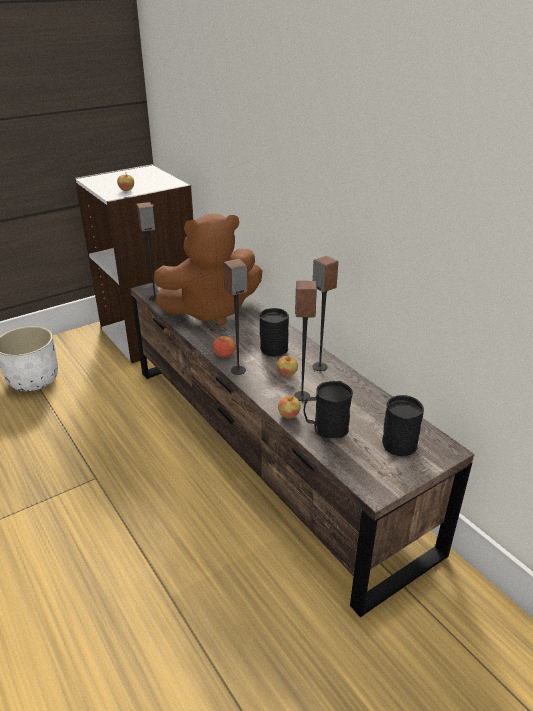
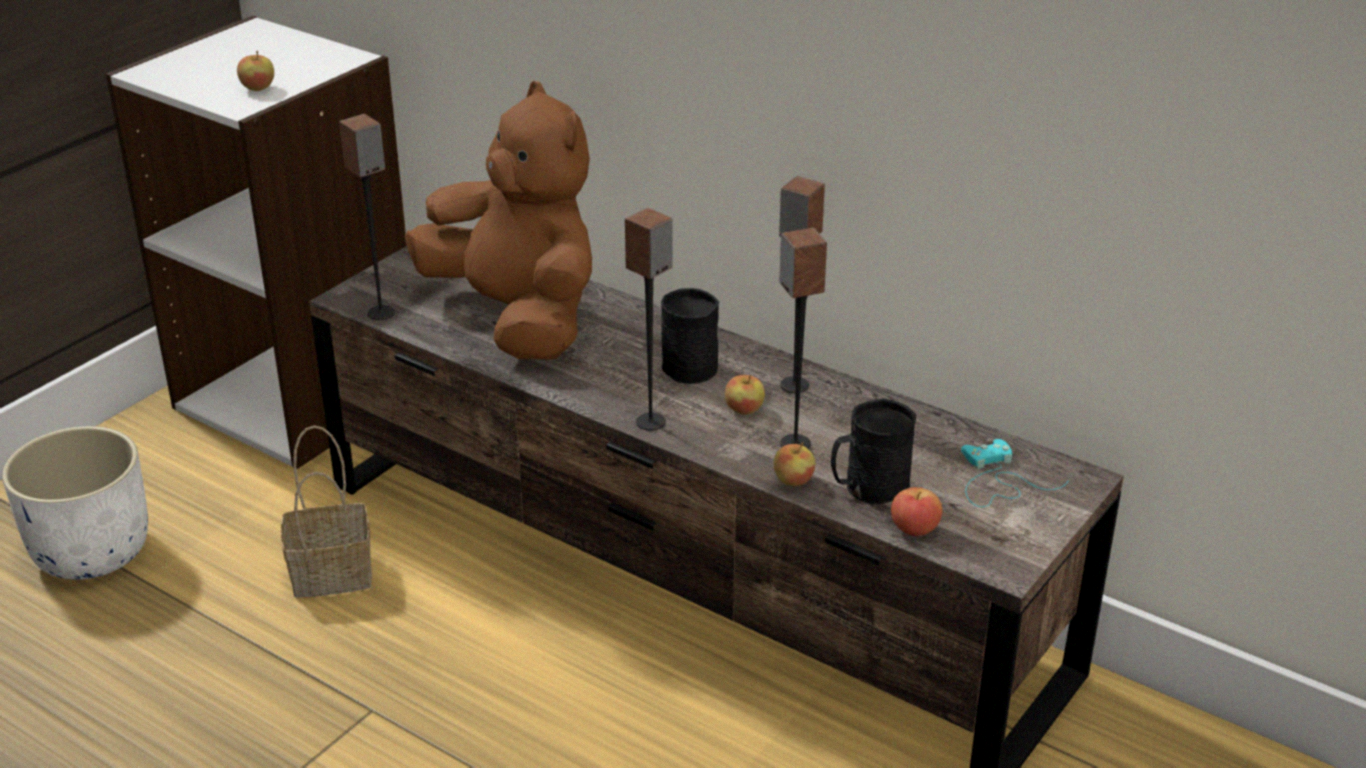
camera: 20 degrees left, 0 degrees up
(119, 411) = (334, 573): none -> basket
(211, 311) = (518, 318): brown plush toy -> brown plush toy turned 90 degrees counterclockwise
(224, 354) = (604, 398): apple -> apple (914, 529)
(398, 440) = (997, 481): black mug -> turquoise game controller

